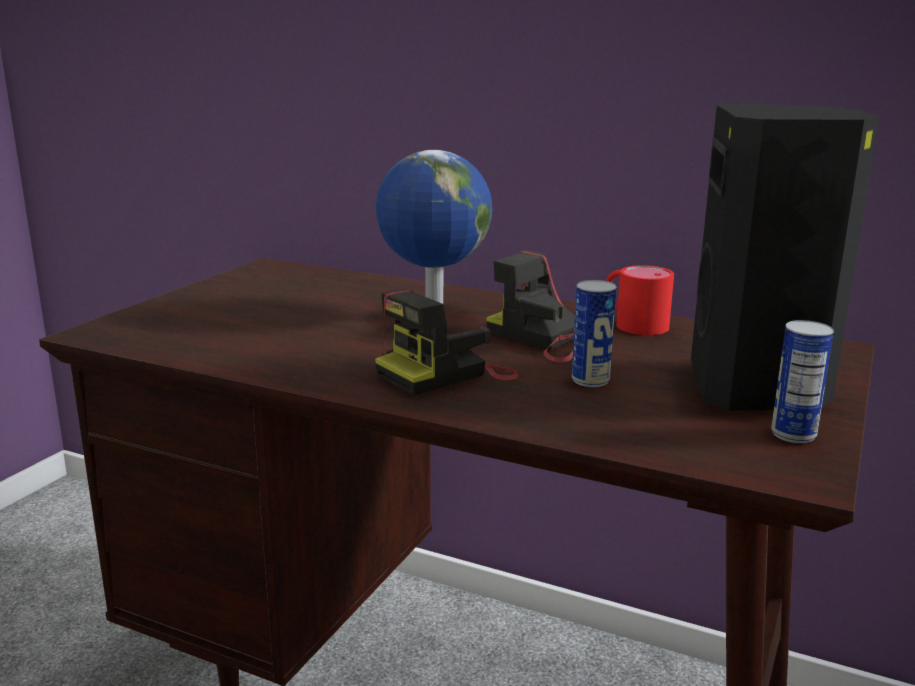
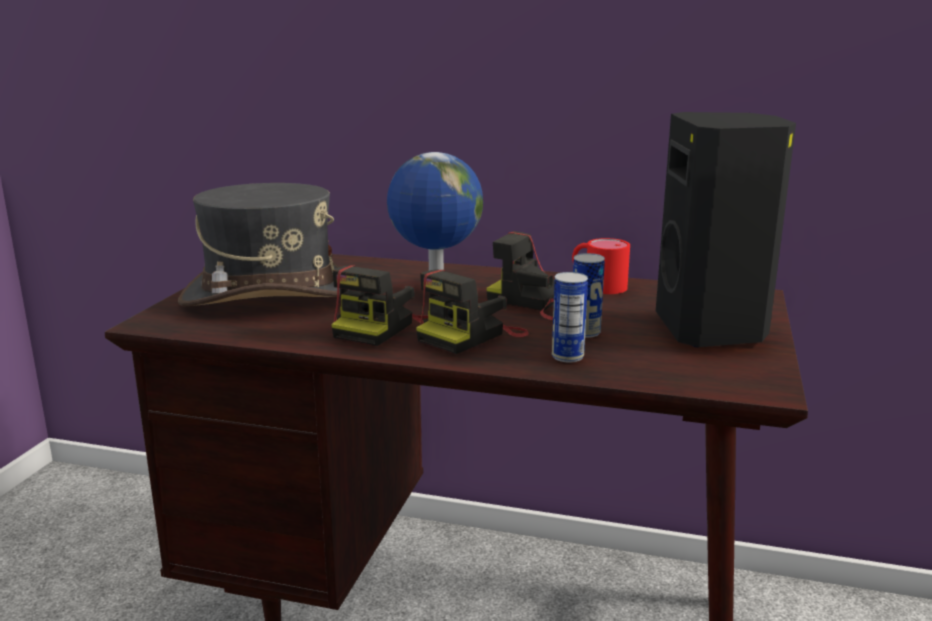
camera: 10 degrees left, 0 degrees up
(241, 311) = (270, 296): none -> grey hat
(345, 357) = (382, 328): none -> camera
(793, 434) = (749, 361): can -> can (567, 356)

